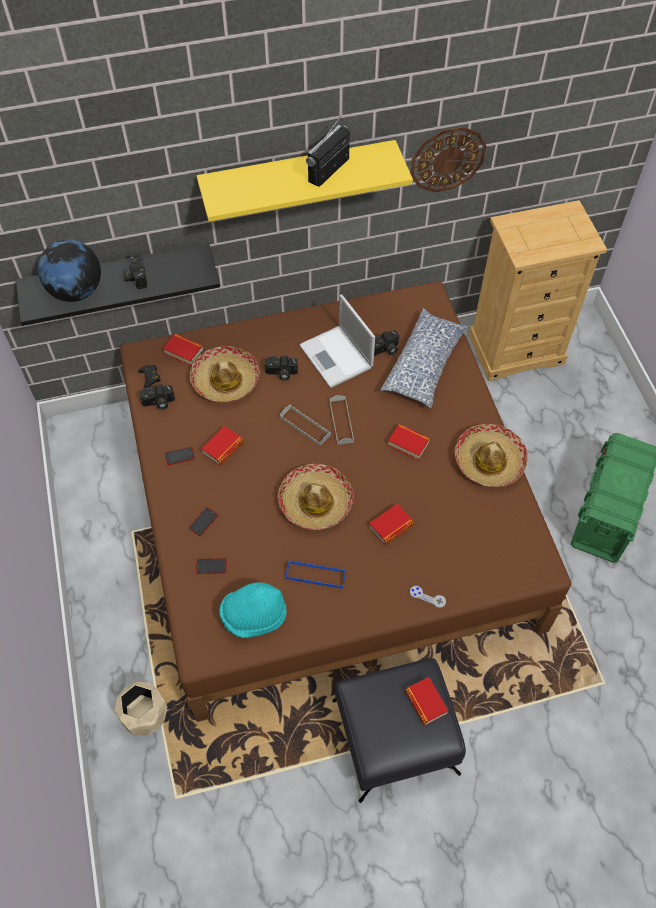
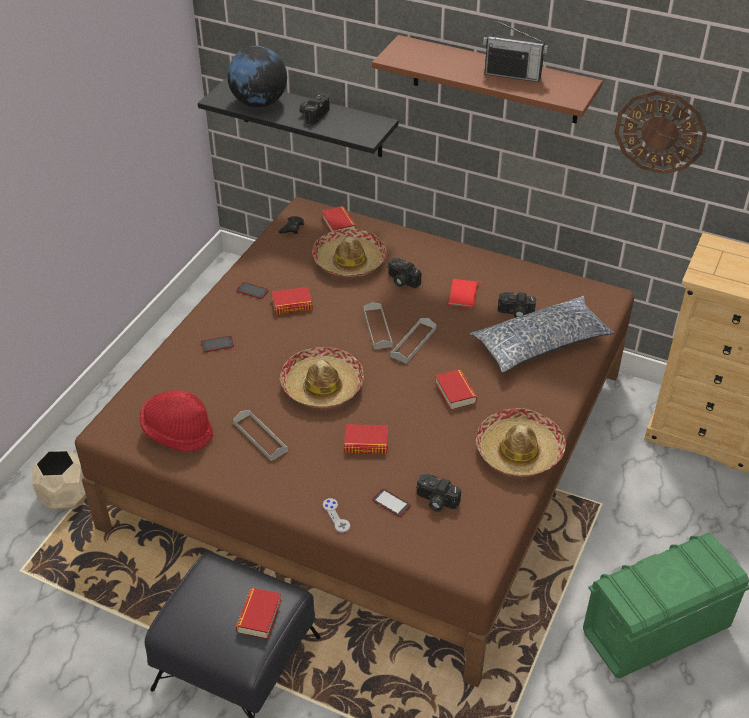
camera: 40 degrees right, 15 degrees down
(158, 403) = (278, 247): camera -> camera (436, 501)
(211, 566) = (187, 378): phone -> phone (391, 503)
(253, 616) = (178, 432): turquoise hat -> red hat
(298, 176) = (495, 80): yellow shelf -> brown shelf
(315, 575) = (260, 437): blue tray -> grey tray
(328, 170) = (512, 75): radio -> radio turned 150 degrees counterclockwise
(337, 357) = (464, 295): laptop -> red book

